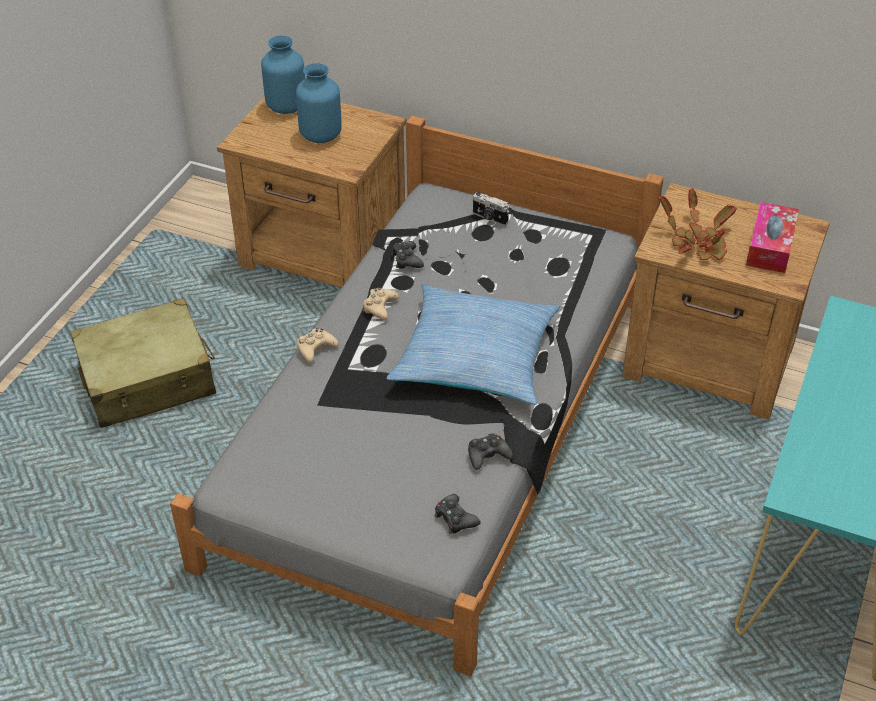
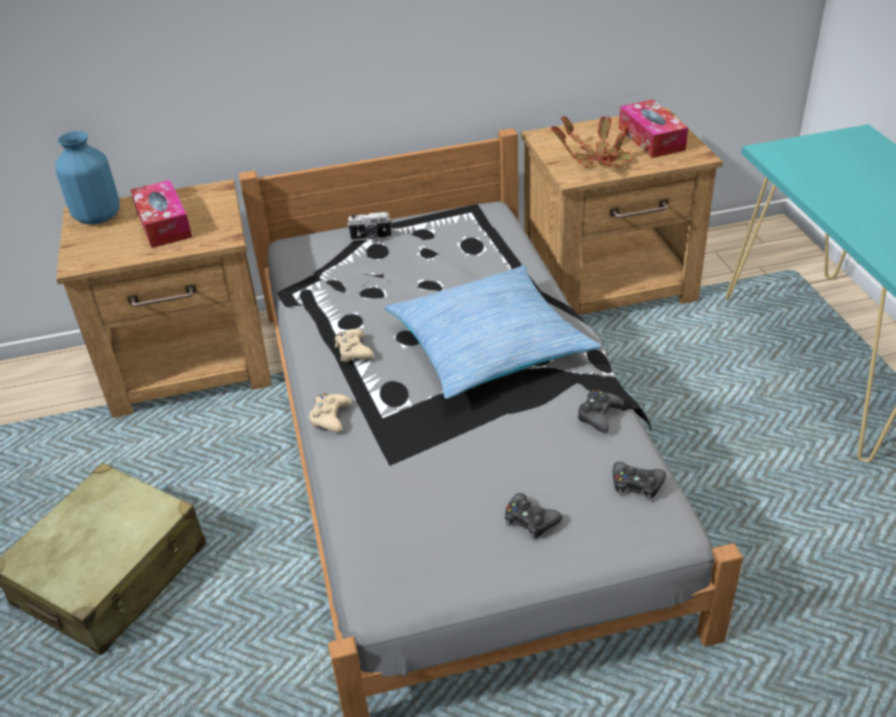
camera: 35 degrees left, 5 degrees down
(321, 136) = (164, 224): blue vase -> tissue box
(406, 259) = (334, 302): black game controller -> black game controller (530, 521)

